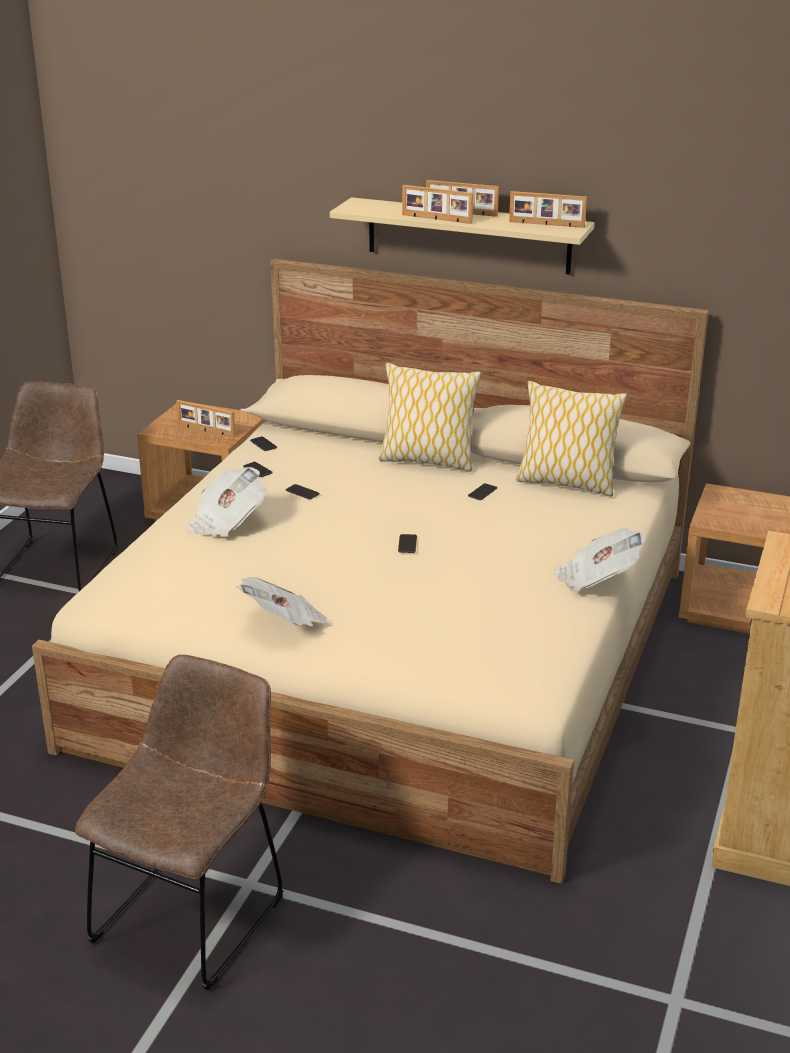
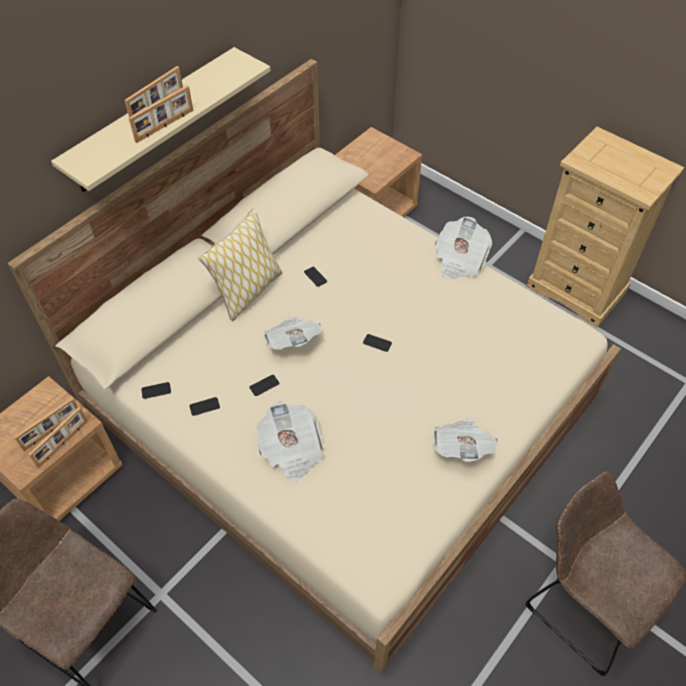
camera: 70 degrees left, 25 degrees up
(374, 497) = (292, 341): none -> newspaper
(546, 224) = (225, 72): picture frame -> picture frame (63, 444)
(566, 483) = (324, 228): pillow -> none

